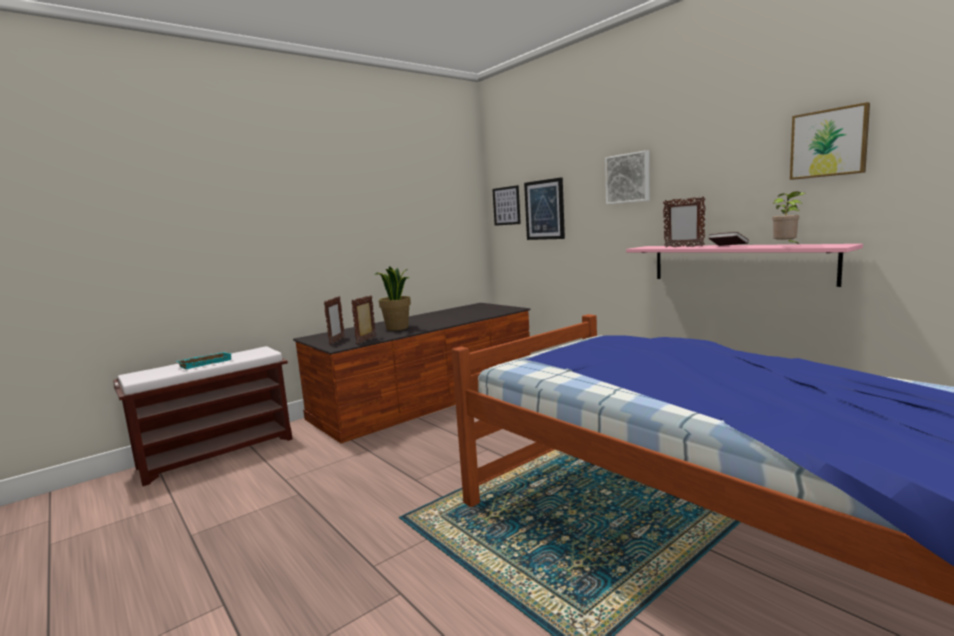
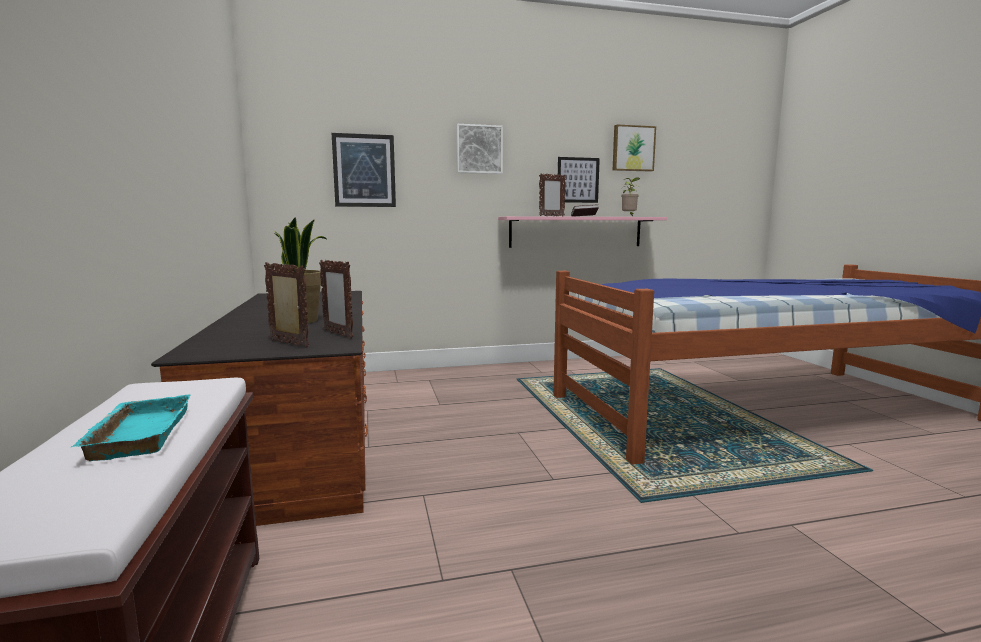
camera: 65 degrees left, 0 degrees up
(506, 206) = (292, 159): picture -> picture (577, 180)

